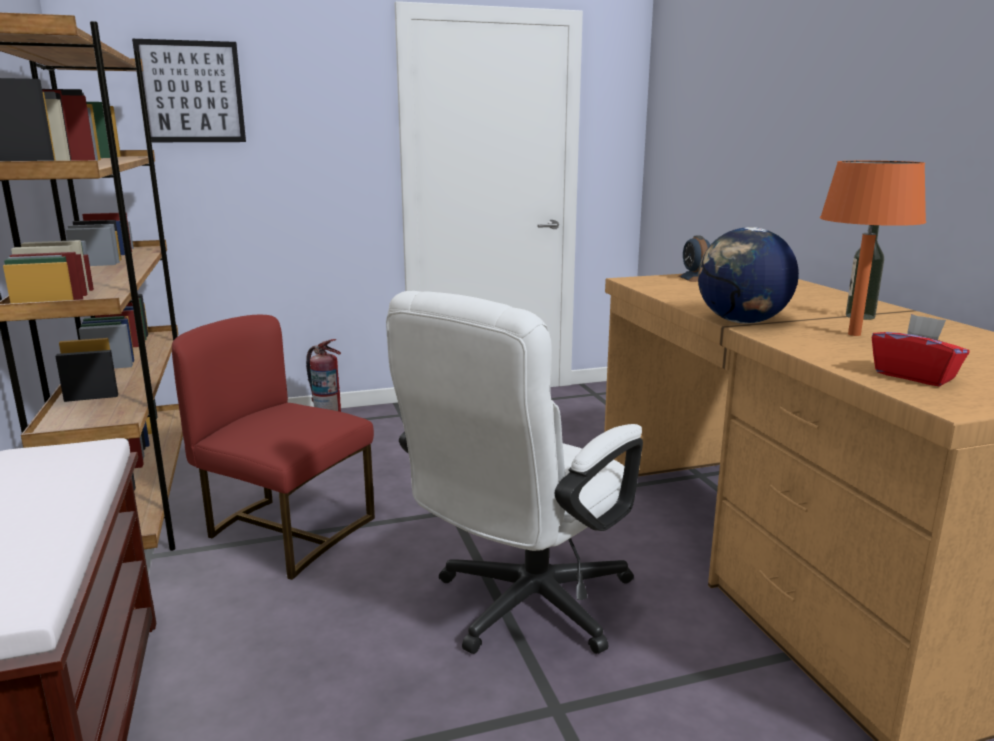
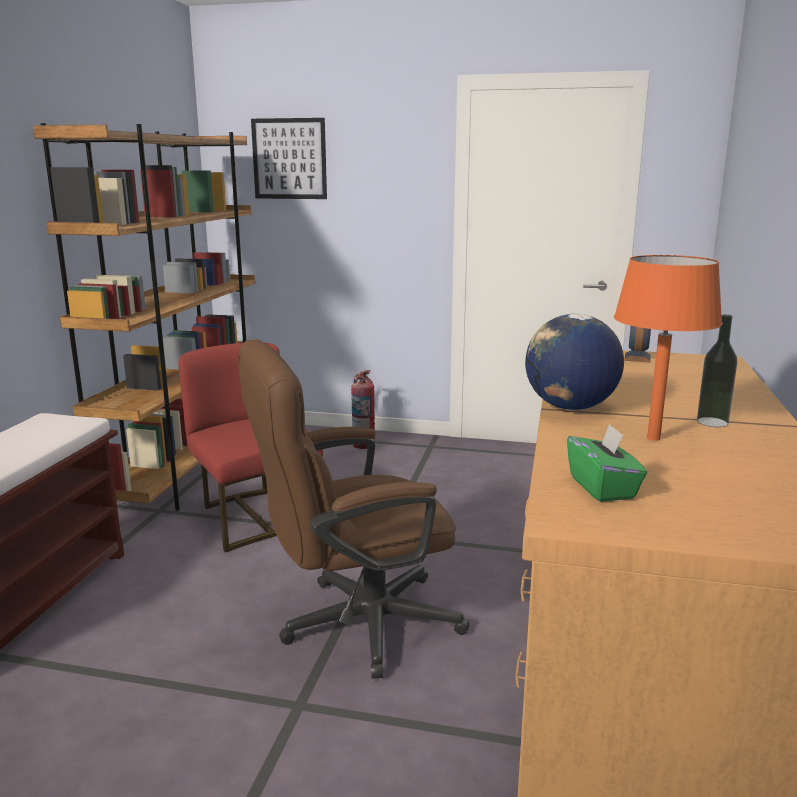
camera: 30 degrees right, 0 degrees up
(521, 609) = (354, 625): white office chair -> brown office chair
(914, 376) = (603, 487): red tissue box -> green tissue box

